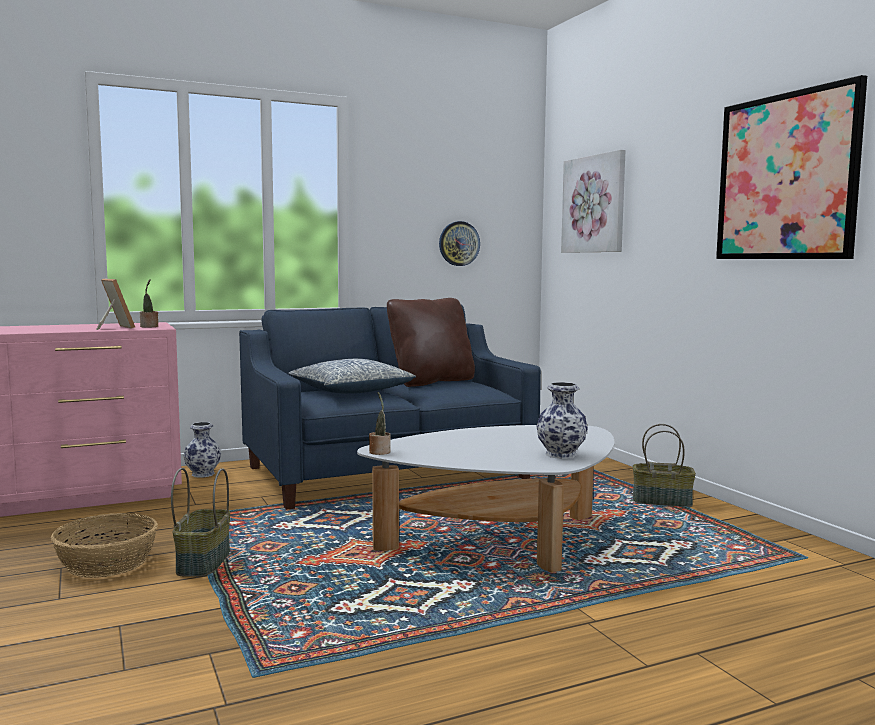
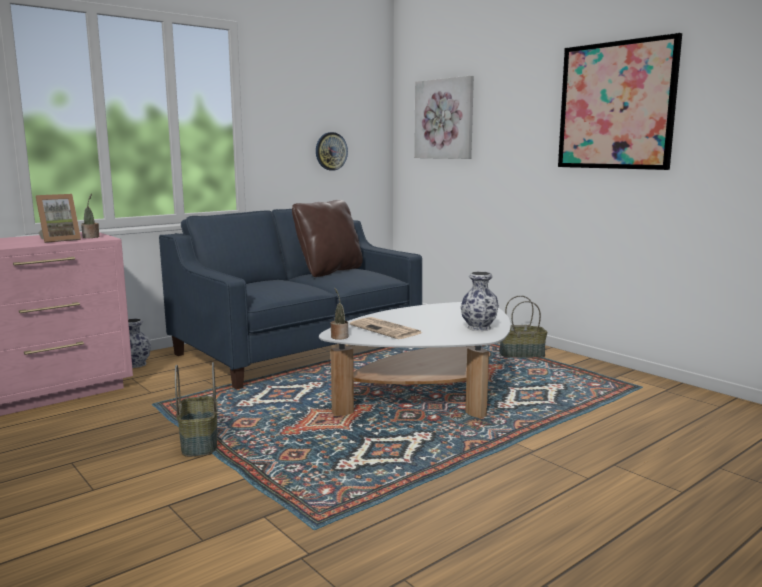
camera: 15 degrees left, 5 degrees up
(107, 563) = (112, 453): basket -> none
(114, 327) = (59, 240): picture frame -> picture frame turned 105 degrees clockwise
(351, 391) = (272, 284): pillow -> none
(444, 448) = (387, 329): none -> newspaper

